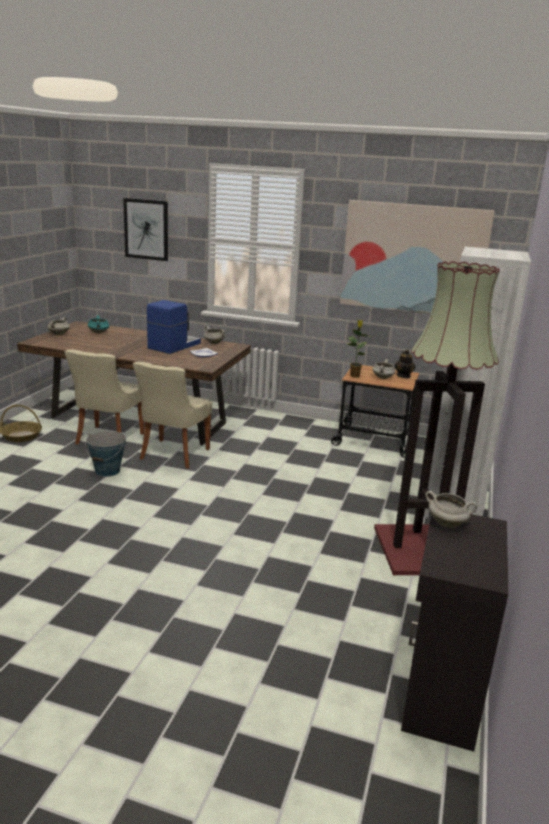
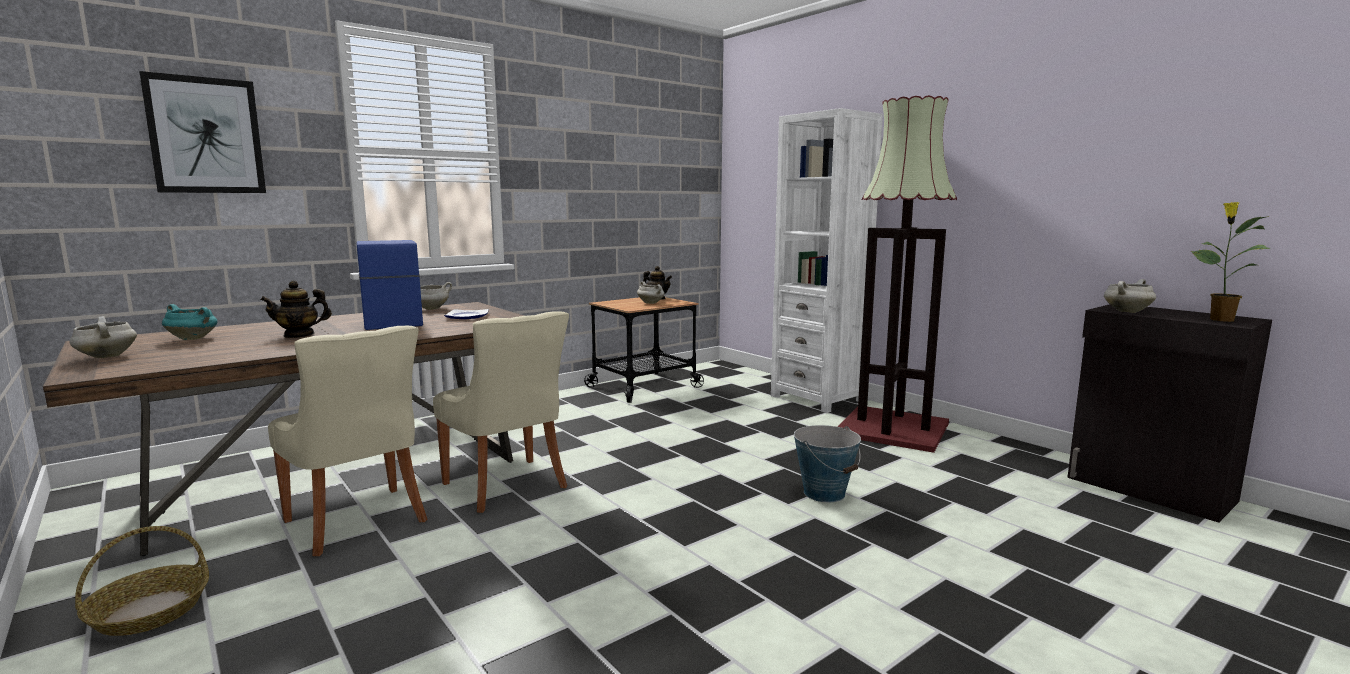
camera: 55 degrees left, 10 degrees down
(107, 471) = (479, 549): bucket -> bucket (824, 493)
(123, 343) = (299, 335): none -> teapot
(354, 375) = (627, 307): potted plant -> potted plant (1220, 319)
(413, 259) = (630, 162): picture -> none

